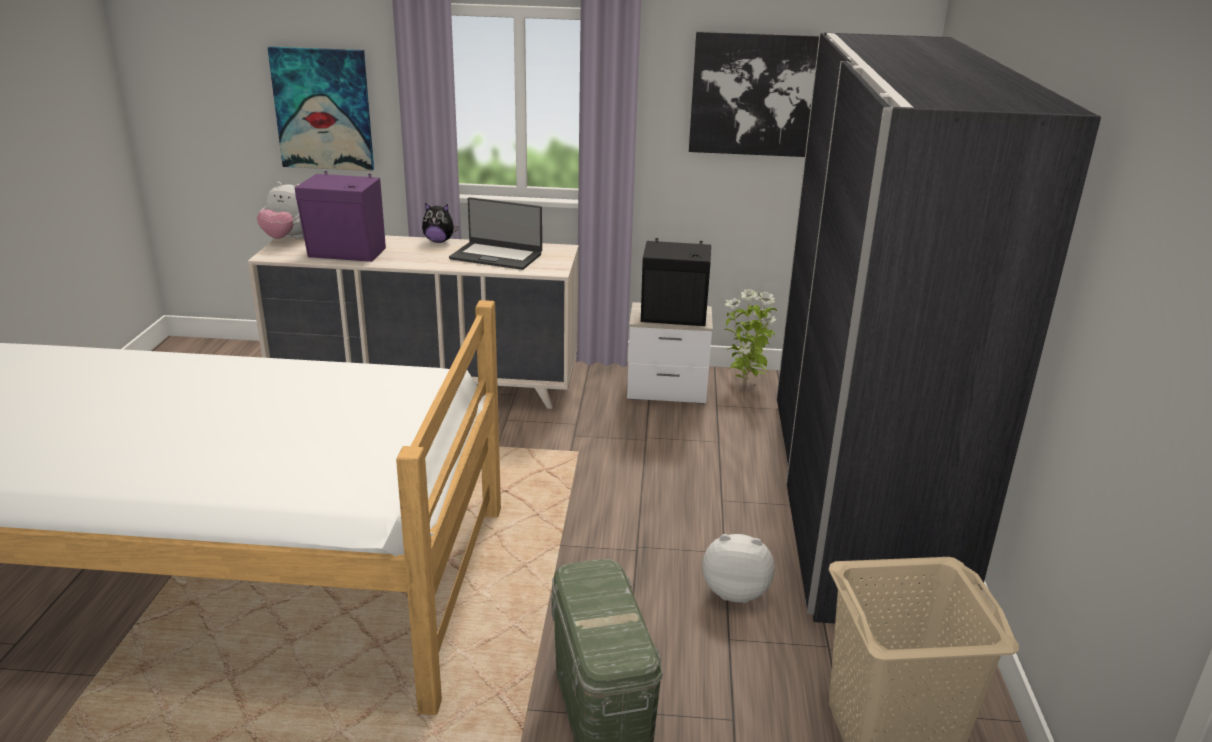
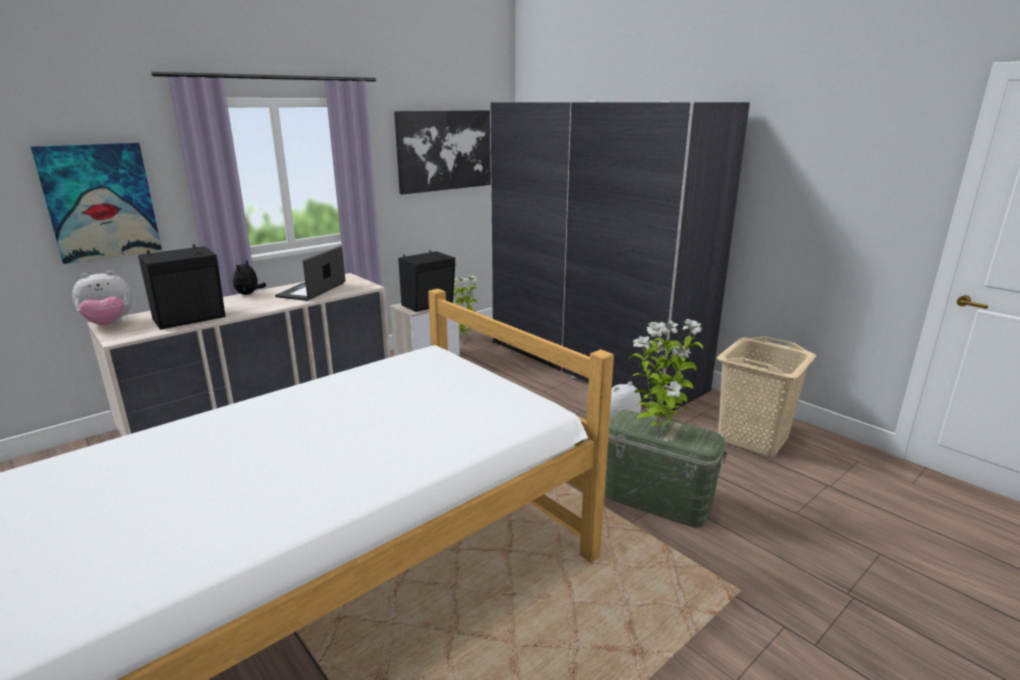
camera: 45 degrees left, 5 degrees down
(347, 254) = (191, 319): purple speaker -> black speaker
(439, 241) = (249, 294): plush toy -> plush toy turned 135 degrees clockwise
(496, 256) = (312, 290): laptop -> laptop turned 135 degrees clockwise
(592, 609) = (658, 431): none -> potted plant

